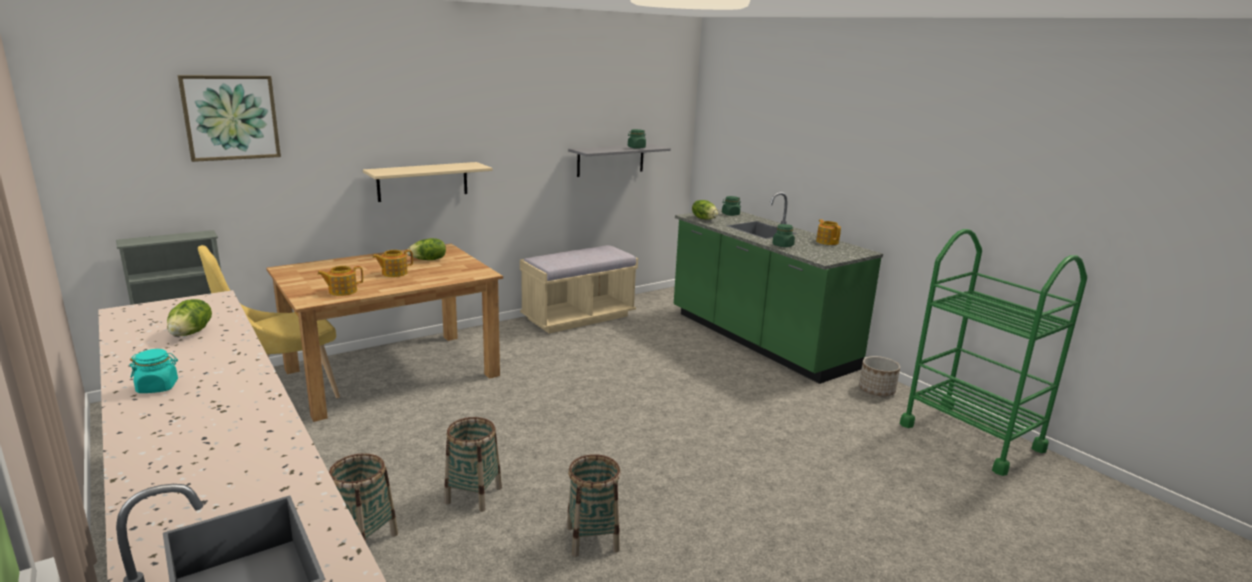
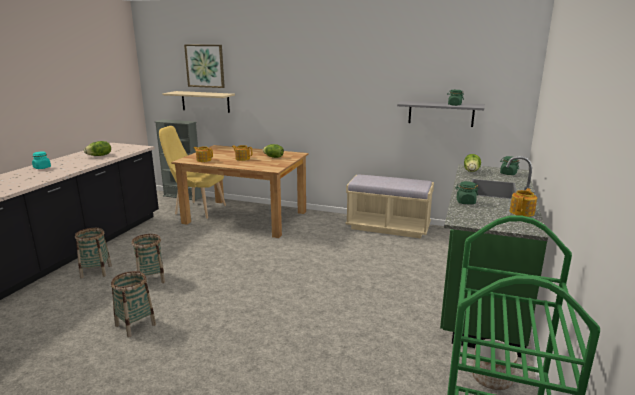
camera: 55 degrees right, 0 degrees up
(423, 181) = (296, 111): beige shelf -> beige shelf (205, 101)

